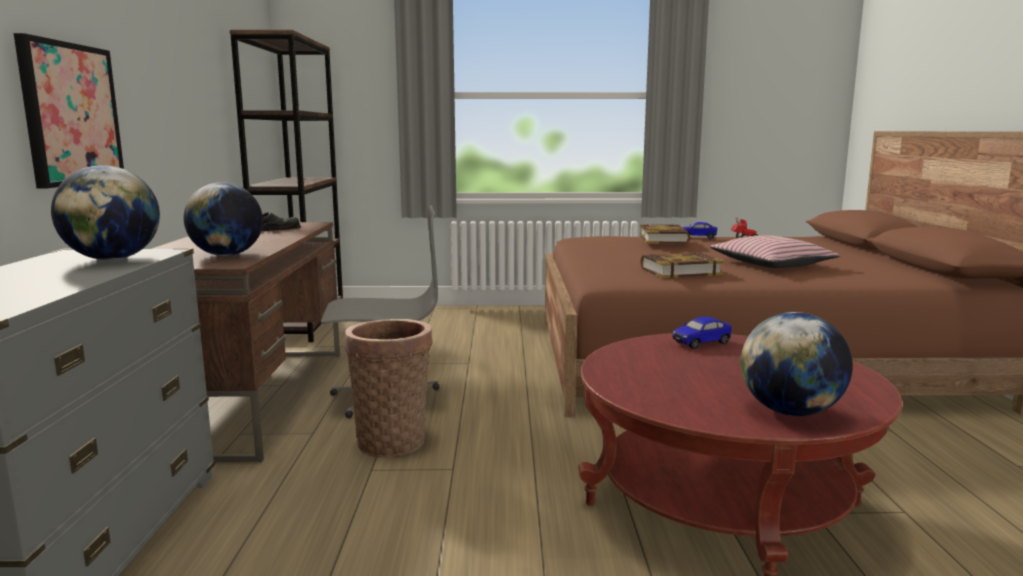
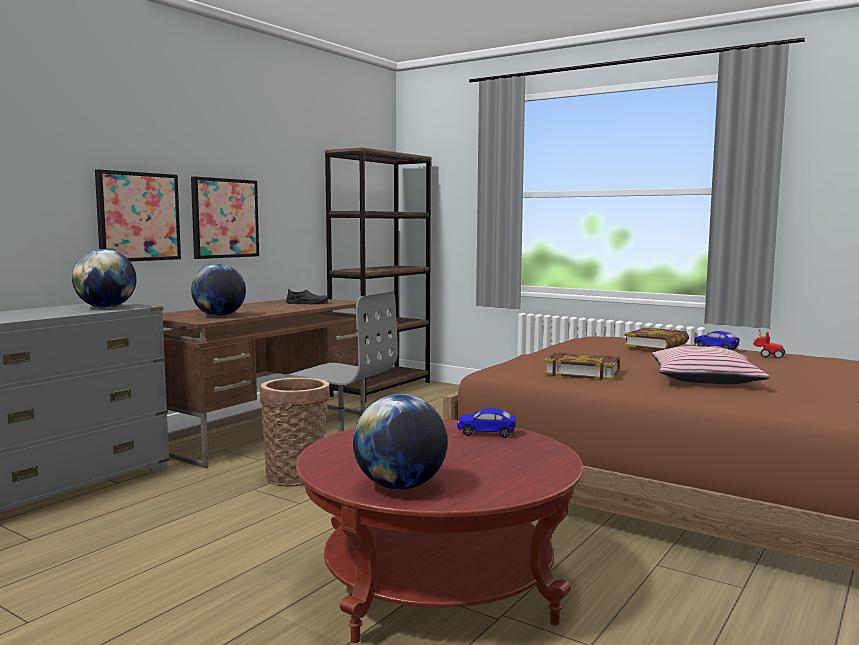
camera: 35 degrees right, 5 degrees down
(154, 118) = (224, 218): none -> picture

